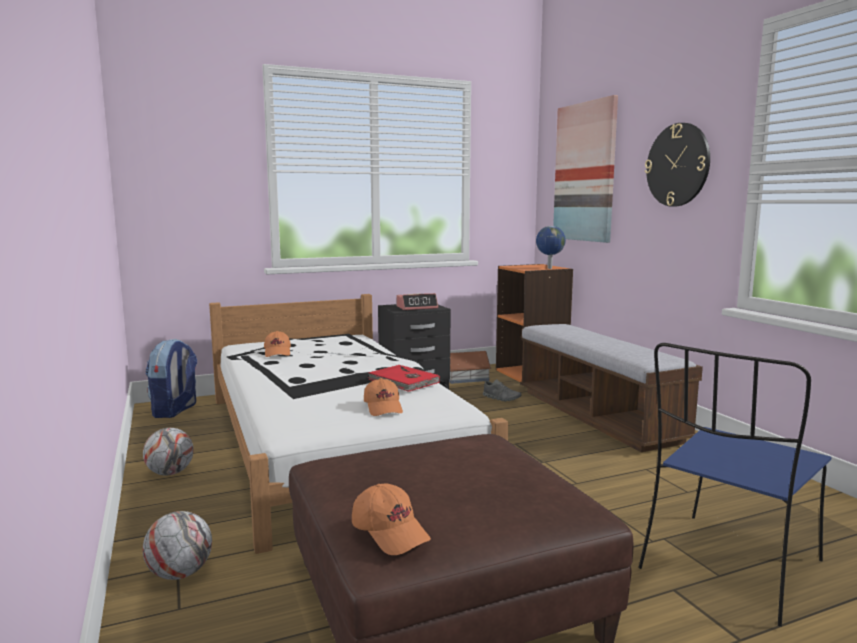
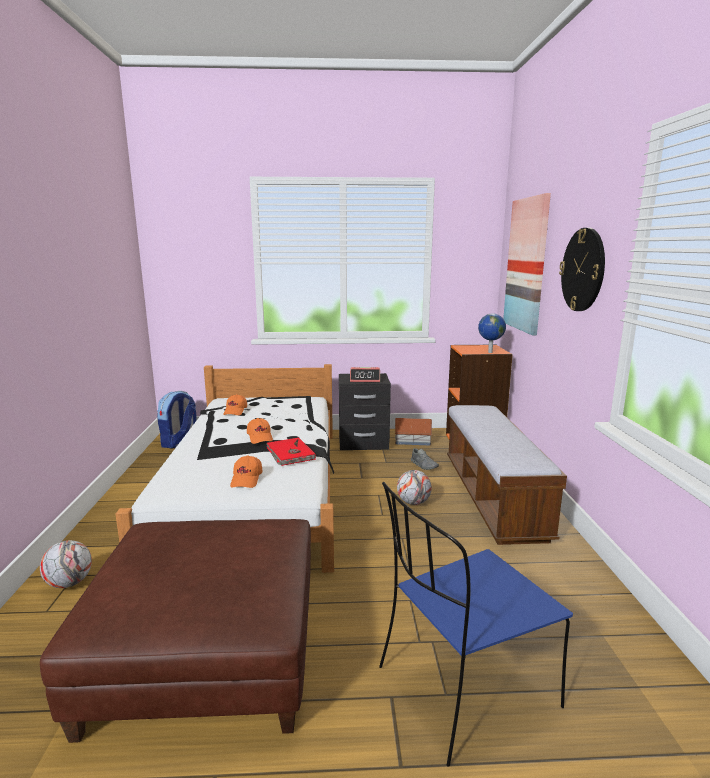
camera: 20 degrees right, 5 degrees up
(170, 473) = (132, 497): football -> football (413, 502)
(390, 532) = (106, 608): orange cap -> orange cap (260, 437)

